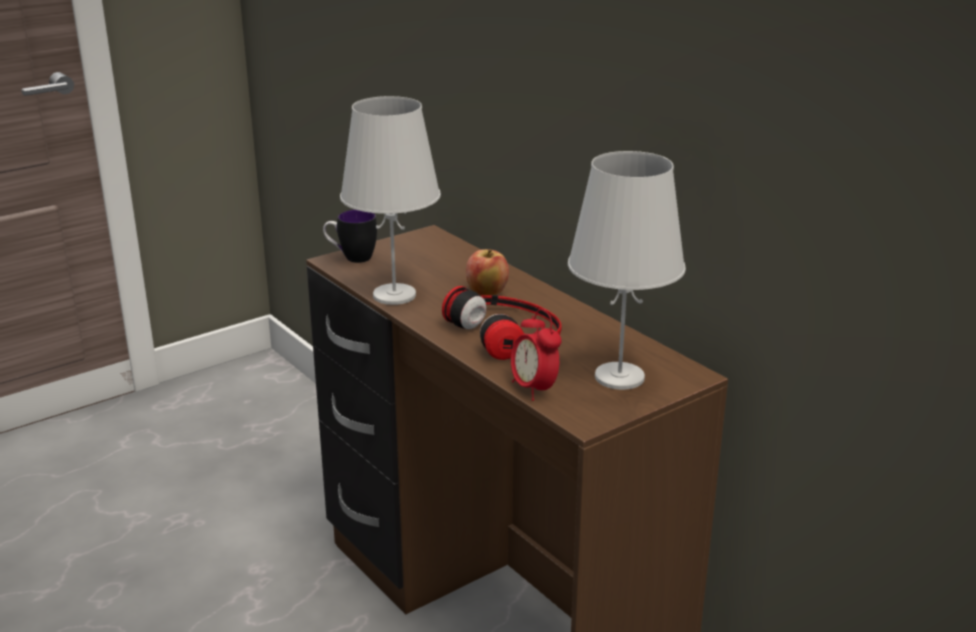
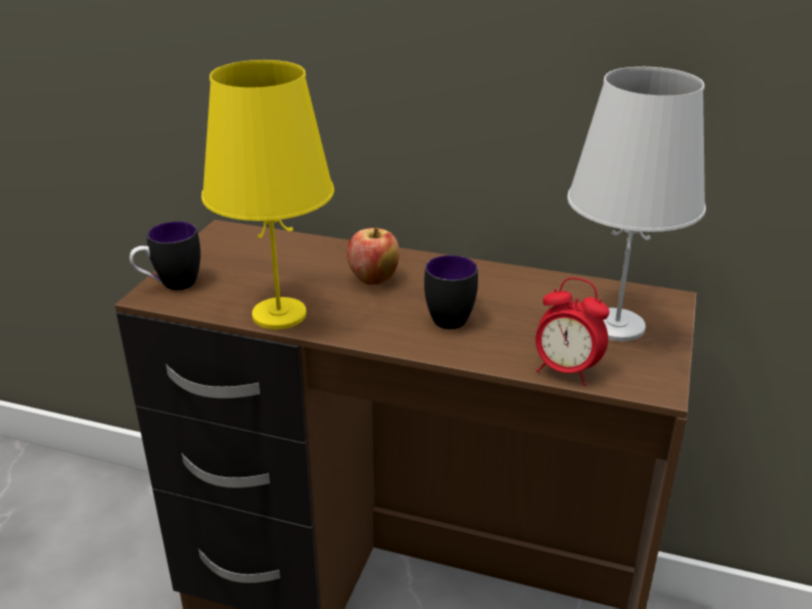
camera: 35 degrees left, 5 degrees up
(395, 295) = (279, 314): white table lamp -> yellow table lamp
(508, 332) = (453, 316): headphones -> mug

